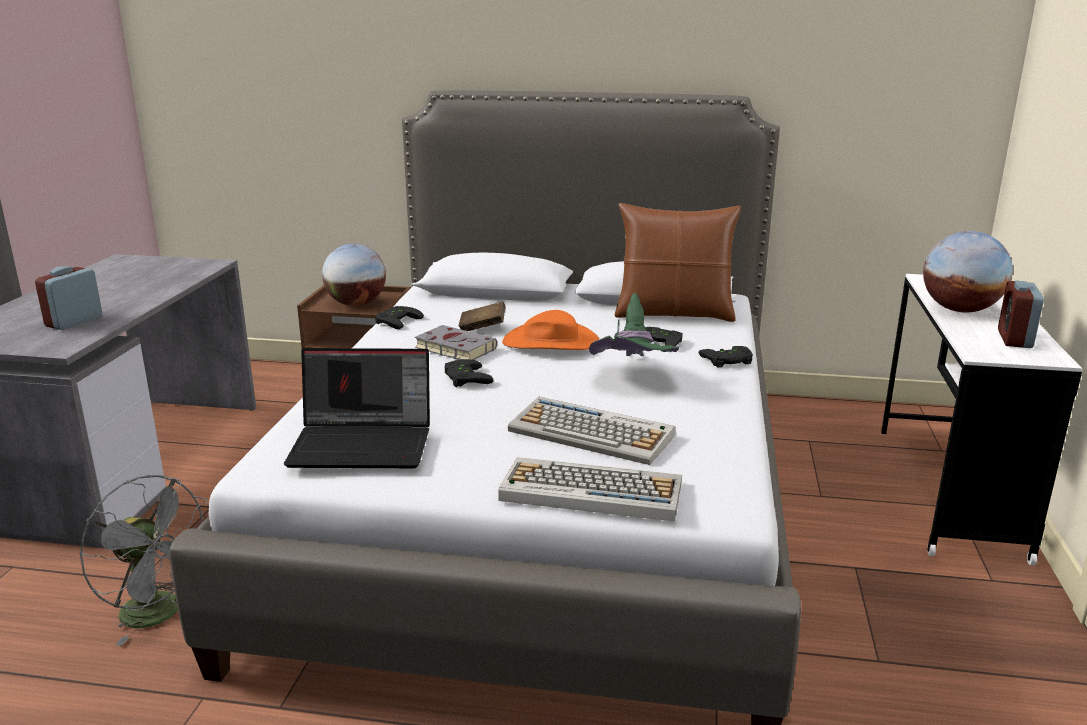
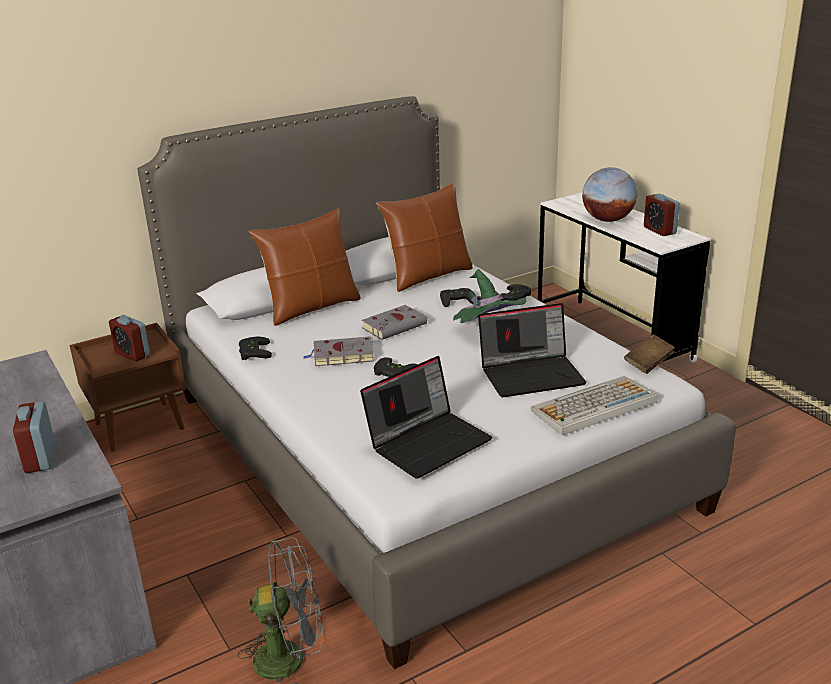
camera: 40 degrees left, 5 degrees up
(356, 304) = (132, 354): globe -> alarm clock
(482, 328) = (328, 333): brown book -> brown book (648, 363)
(513, 305) = (311, 307): none -> brown pillow
(551, 342) = (395, 326): orange hat -> grey book
(593, 433) = (532, 374): keyboard -> laptop

